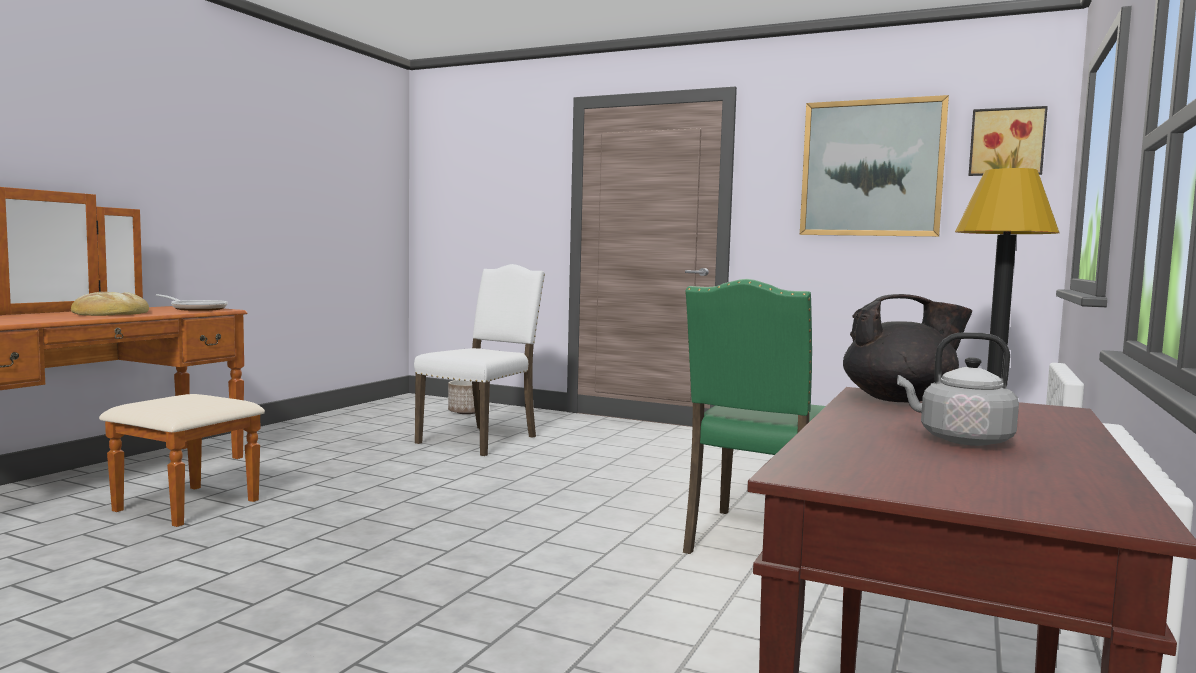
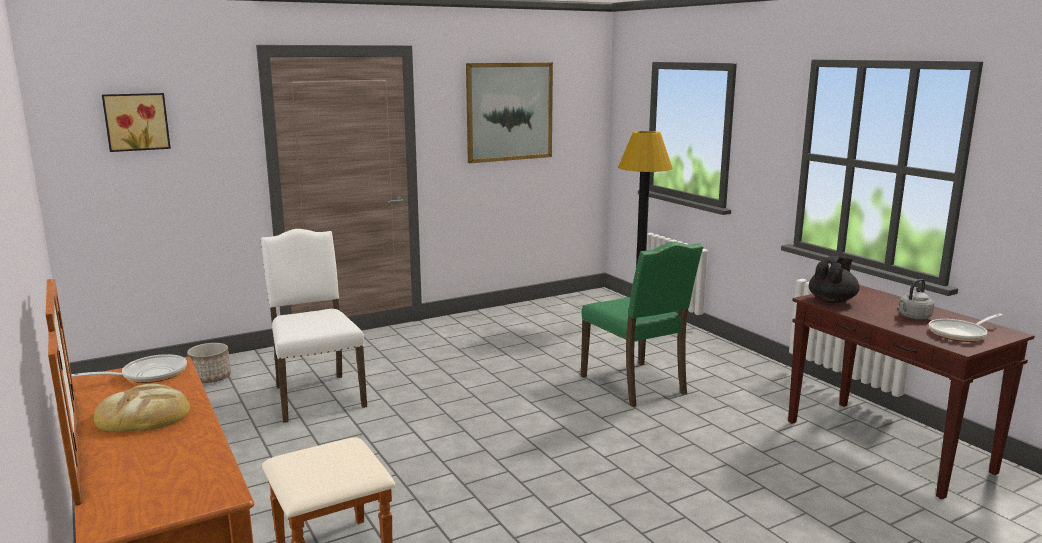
camera: 55 degrees left, 10 degrees up
(935, 472) = (960, 334): none -> frying pan
(1006, 142) = (580, 94): picture -> picture (136, 122)

